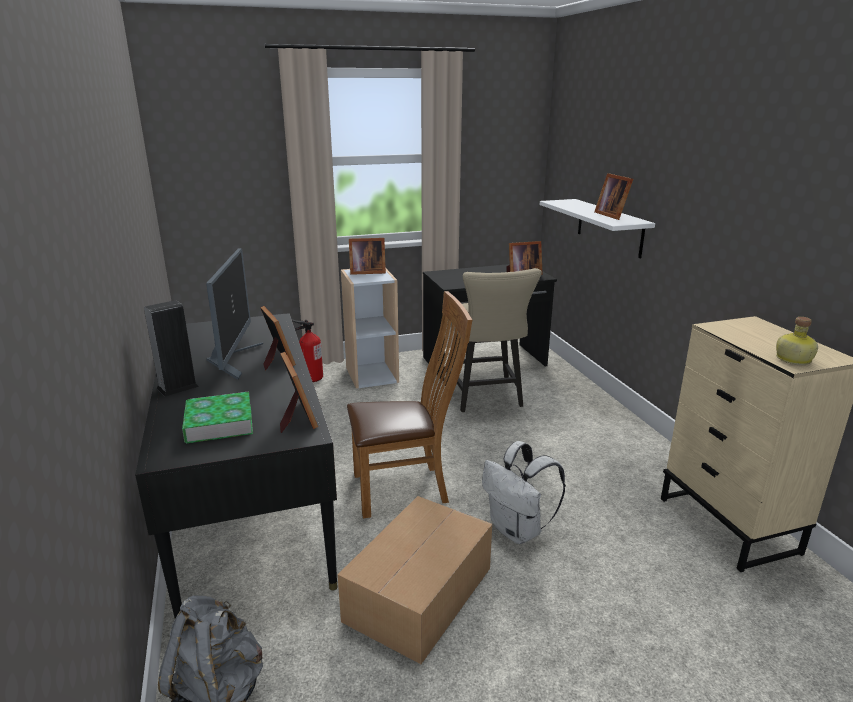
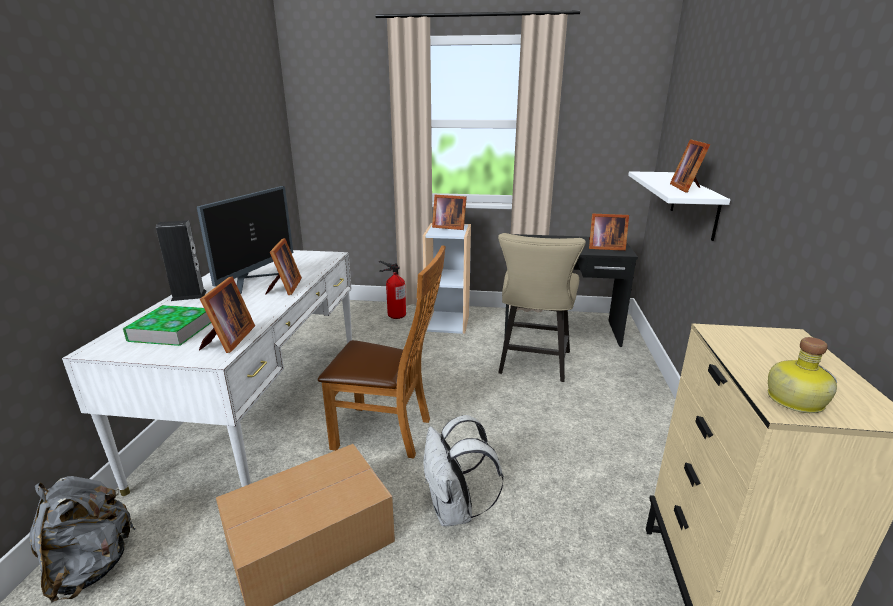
camera: 25 degrees right, 0 degrees up
(250, 501) = (262, 407): black desk -> white desk

